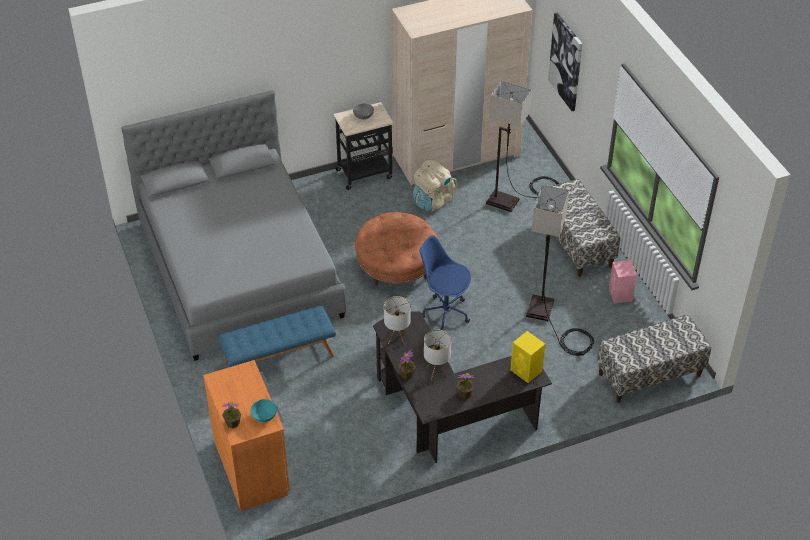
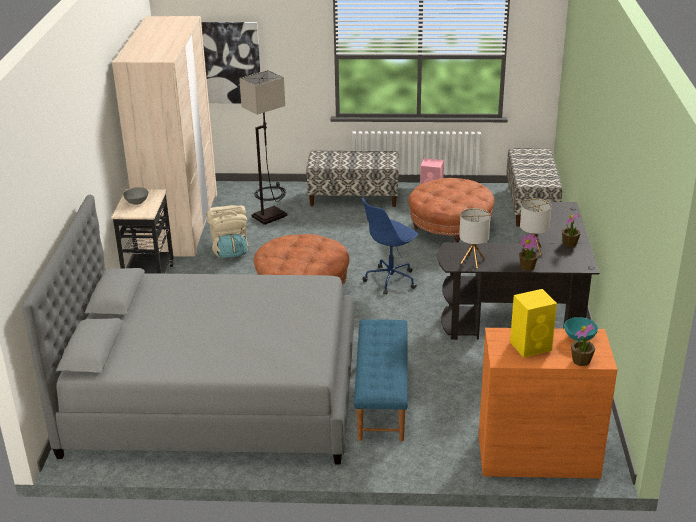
camera: 65 degrees left, 15 degrees down
(526, 371) = (556, 209): yellow speaker -> yellow speaker (531, 346)
(559, 327) = (450, 230): floor lamp -> brown ottoman

